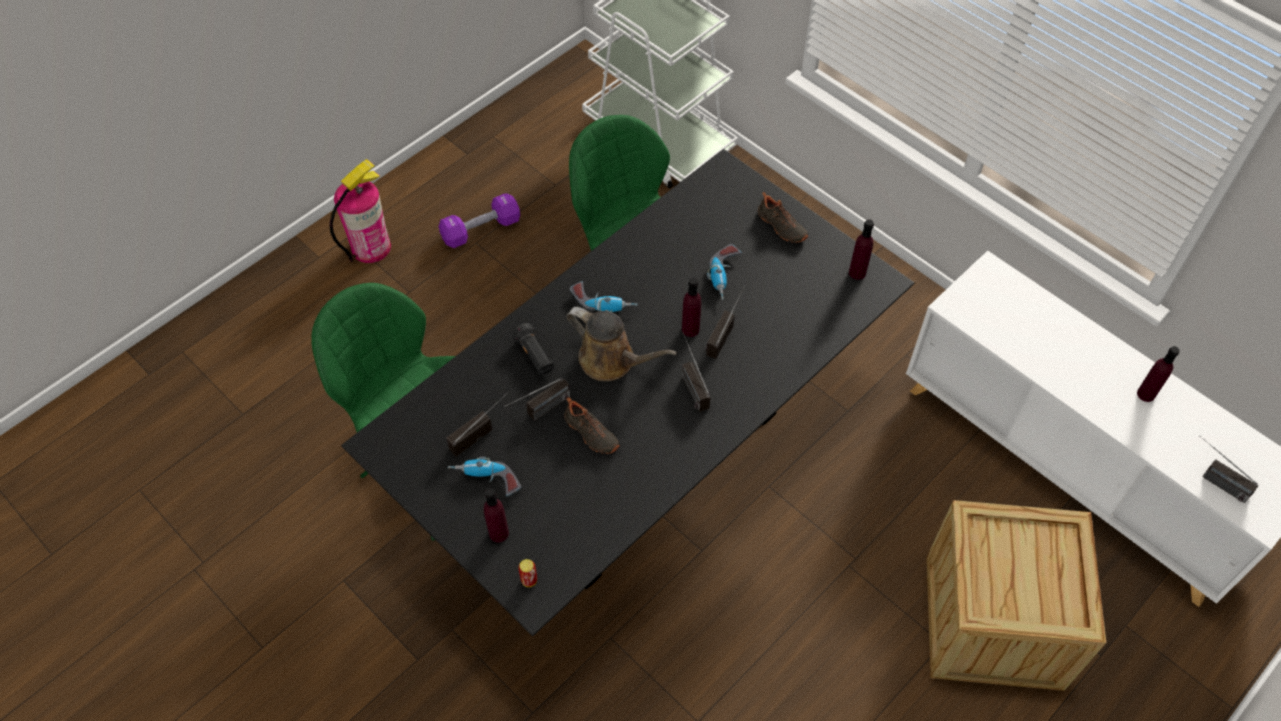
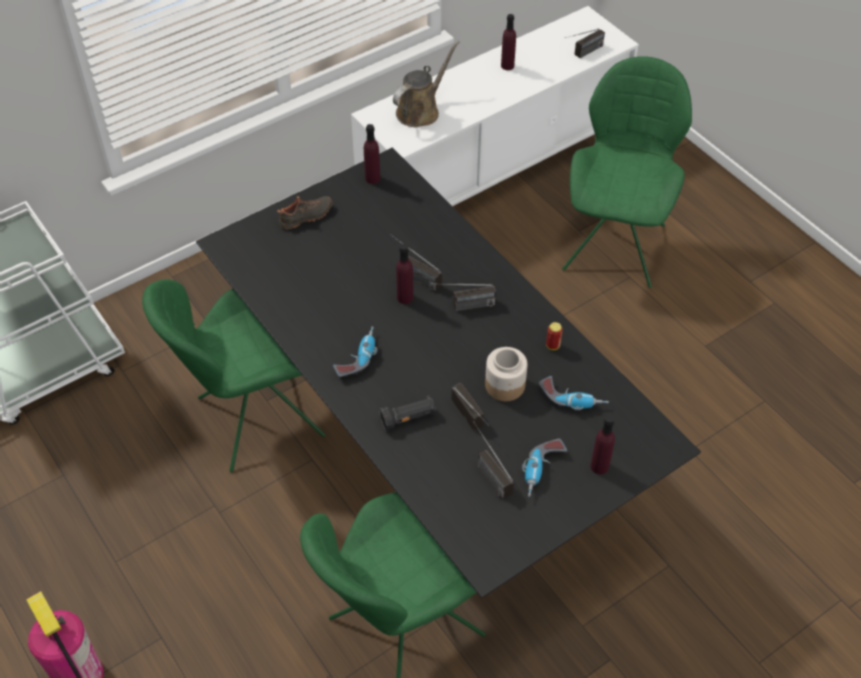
camera: 80 degrees left, 5 degrees down
(481, 230) = (99, 554): purple dumbbell -> none
(529, 580) = (648, 448): can -> can (553, 346)
(590, 434) = (504, 385): black shoe -> jar
(612, 360) = (426, 359): brown watering can -> brown watering can (420, 111)
(725, 276) = (352, 264): power drill -> power drill (572, 398)
(993, 621) = (615, 244): crate -> green chair

